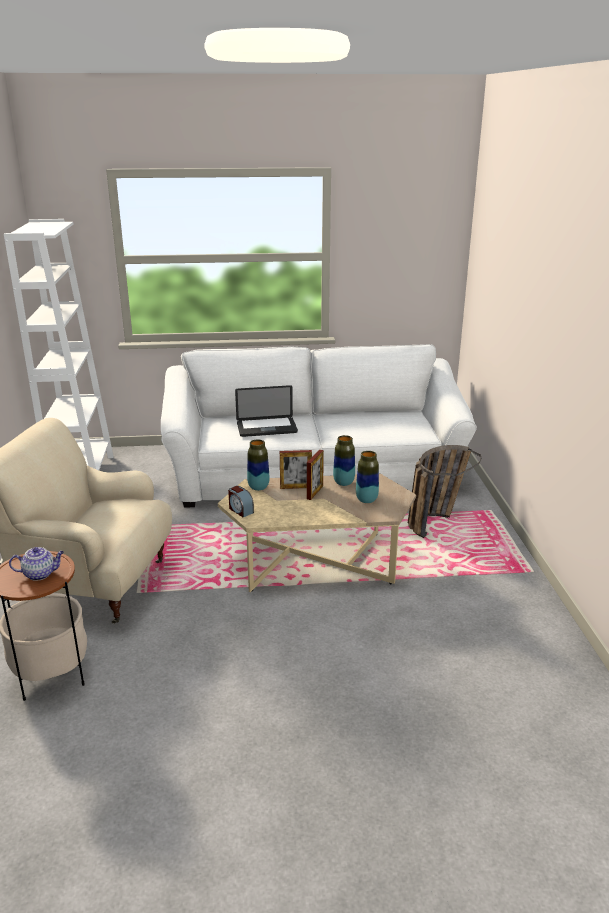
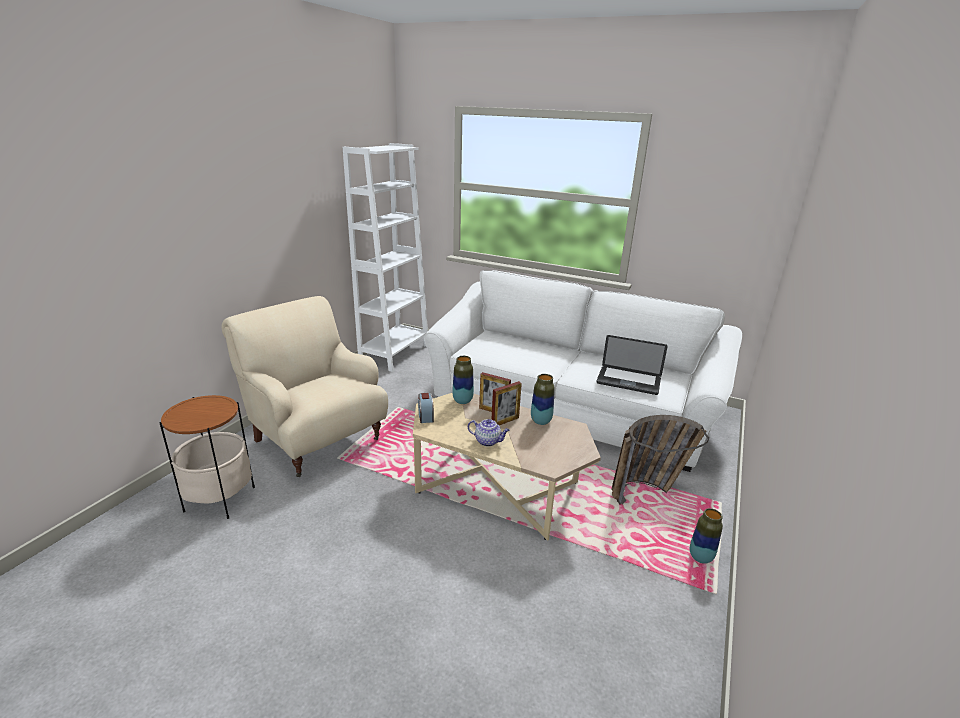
camera: 30 degrees right, 0 degrees up
(40, 574) = (203, 415): teapot -> teapot (488, 441)
(266, 428) = (522, 351): laptop -> laptop (628, 381)
(366, 500) = (544, 445): vase -> vase (700, 557)

